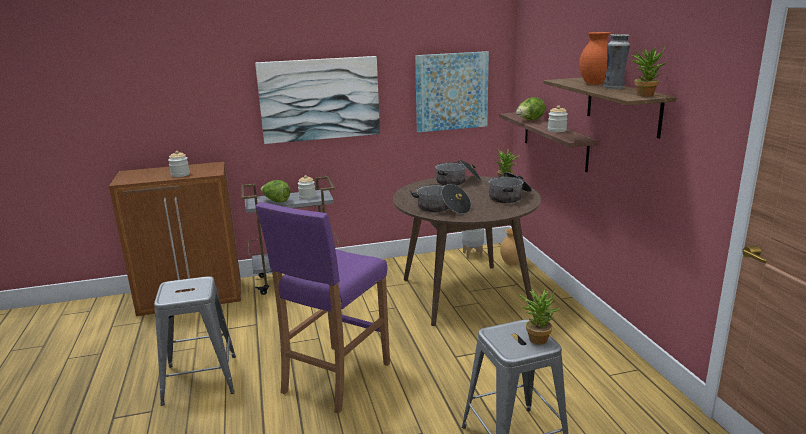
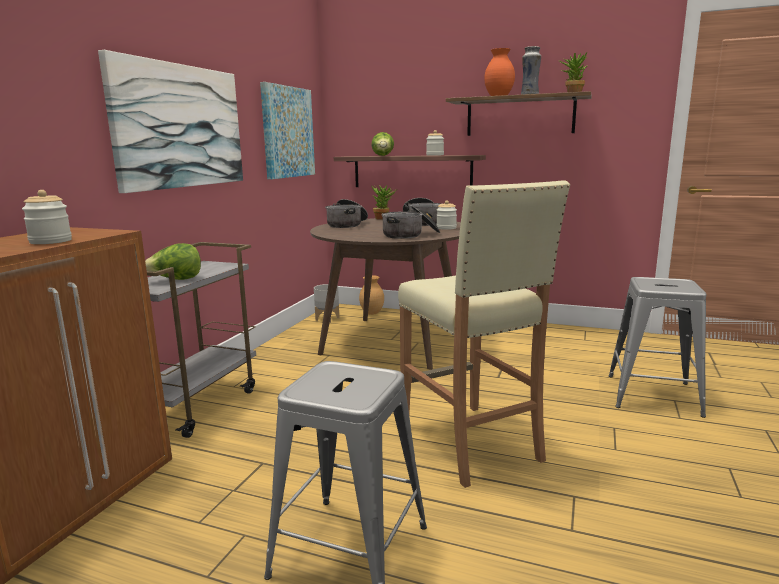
camera: 55 degrees left, 5 degrees down
(307, 197) = (206, 269): jar -> jar (446, 228)
(335, 378) = (470, 443): purple stool -> beige stool
(537, 337) = (669, 280): potted plant -> none

